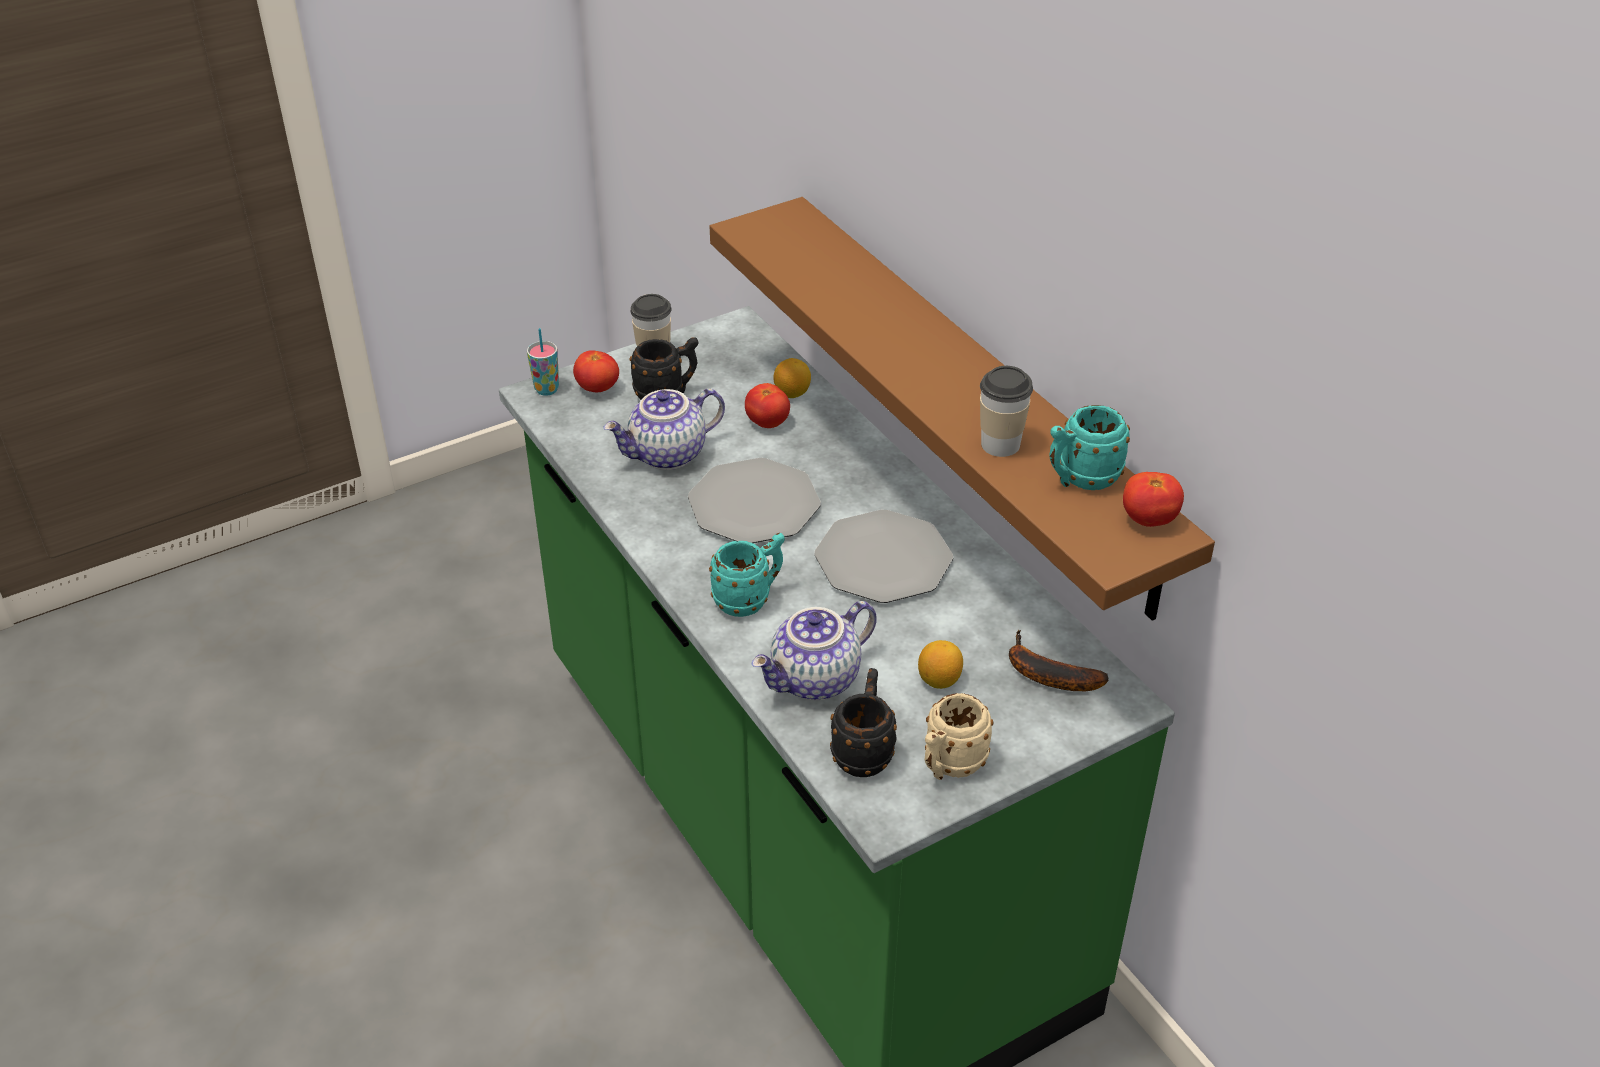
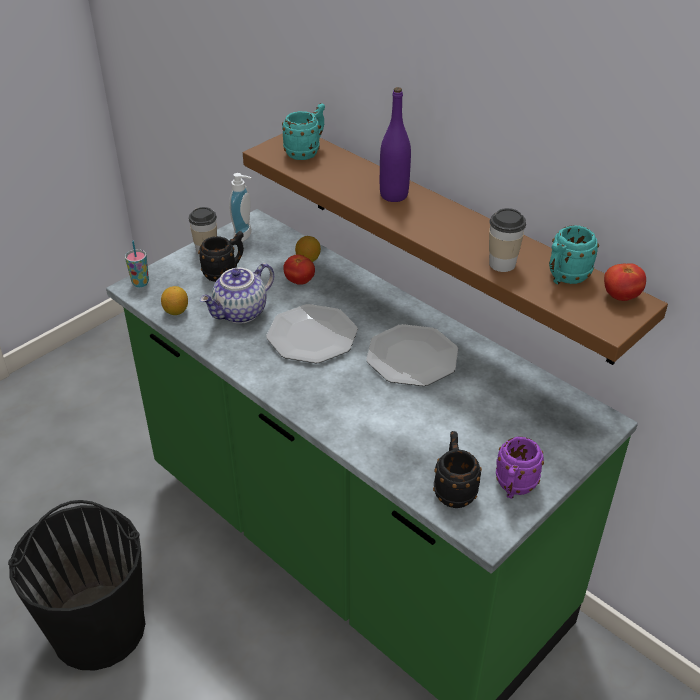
camera: 15 degrees left, 0 degrees up
(417, 866) = (99, 627): none -> black bucket
(597, 388) = (176, 277): tomato -> none
(716, 344) = (245, 236): none -> soap dispenser
(749, 599) = (334, 400): turquoise mug -> turquoise mug (306, 152)
(816, 681) = (401, 447): teapot -> none
(893, 320) = (394, 195): none -> purple bottle
(939, 680) = (482, 430): lemon -> lemon (176, 311)
(949, 766) = (514, 488): beige mug -> purple mug
(1045, 674) = (547, 413): banana -> none

